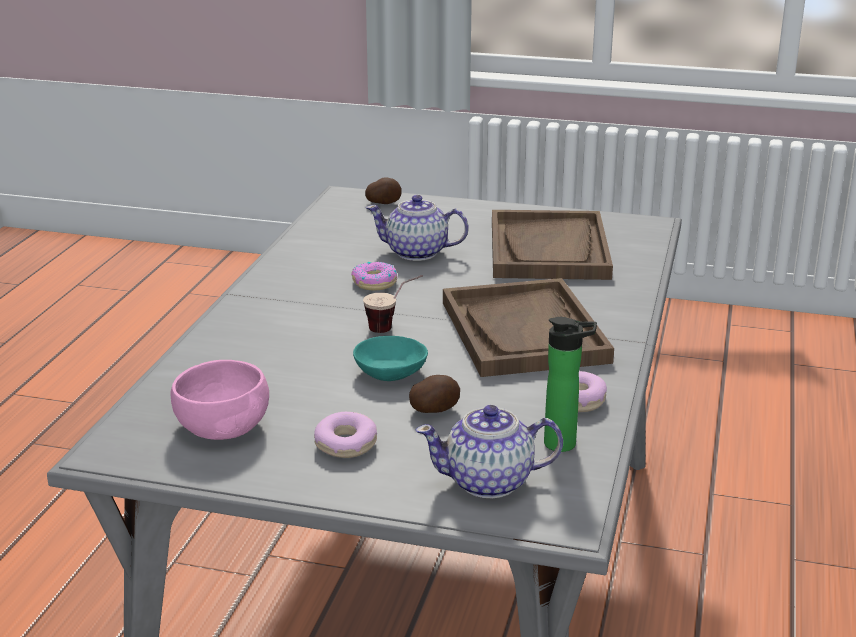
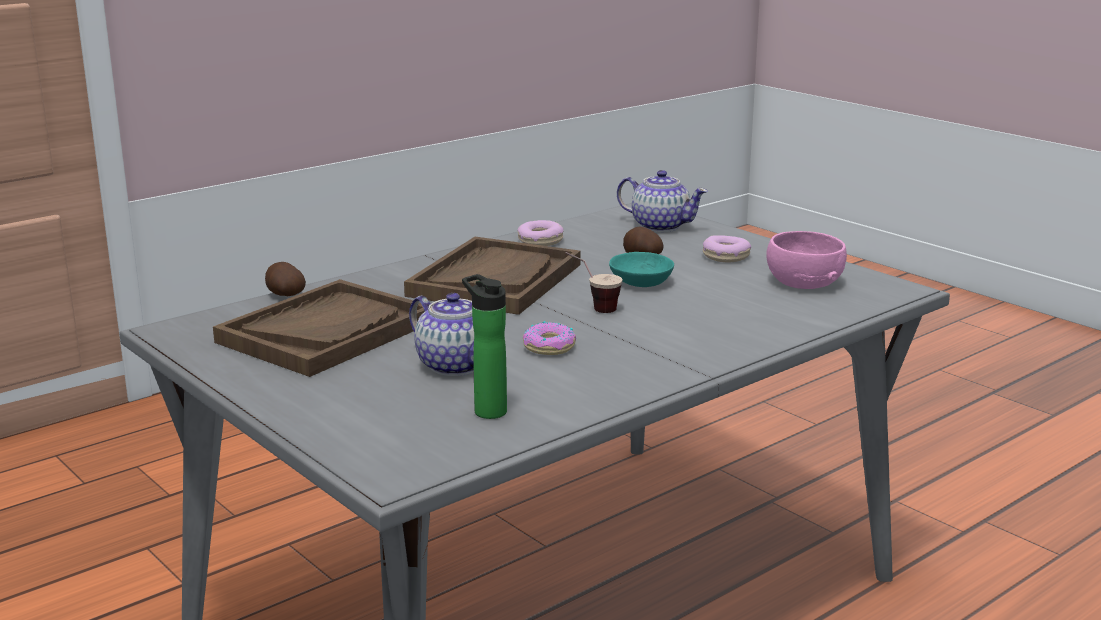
camera: 145 degrees left, 5 degrees down
(383, 203) = (372, 444): potato -> potato (284, 295)
(565, 444) = (588, 228): bottle -> bottle (487, 410)

